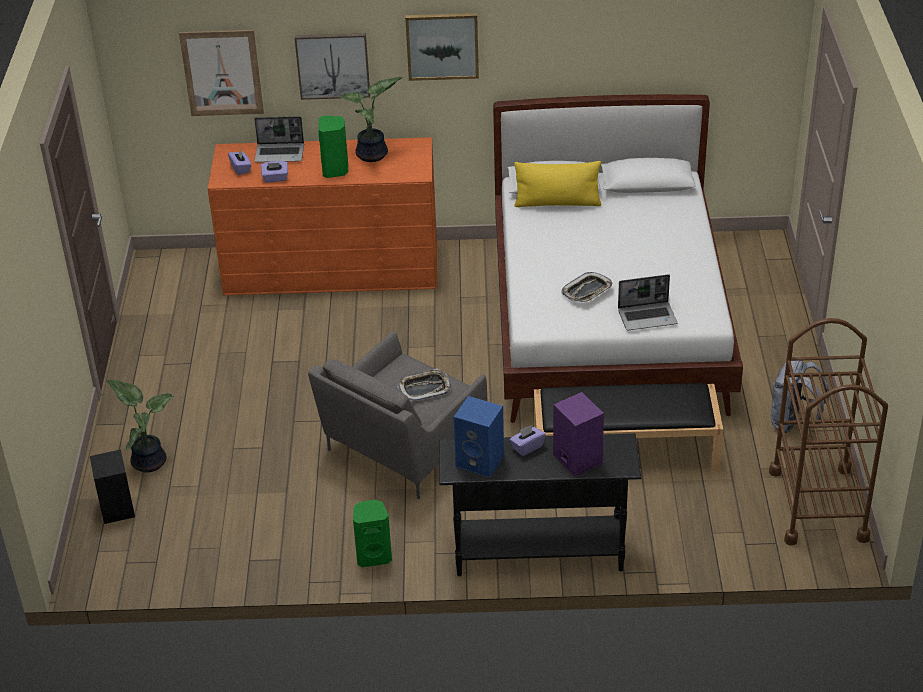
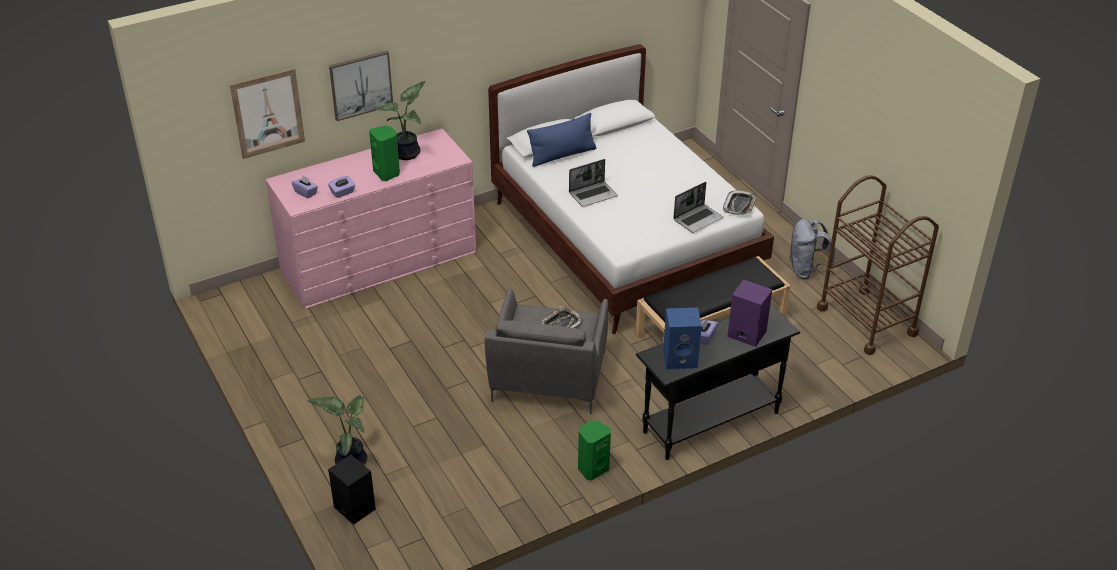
camera: 30 degrees left, 0 degrees up
(280, 153) = (329, 172): laptop -> laptop (593, 194)
(332, 269) = (379, 261): orange dresser -> pink dresser
(442, 45) = (447, 48): picture -> none
(557, 203) = (562, 155): yellow pillow -> blue pillow
(587, 291) = (640, 213): tray -> tray (739, 206)

